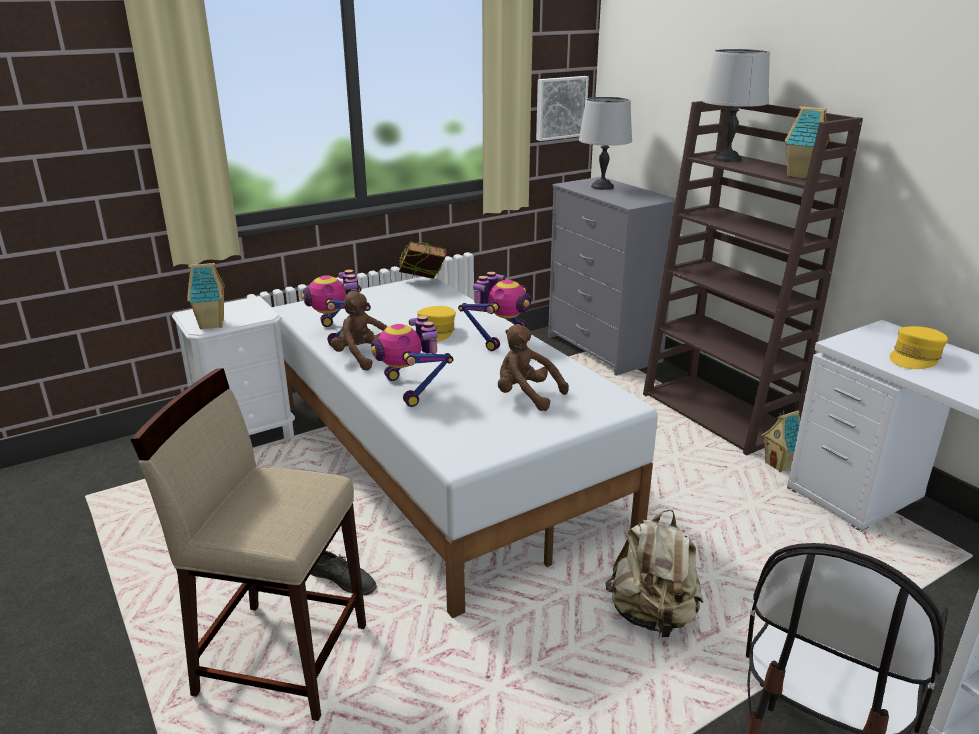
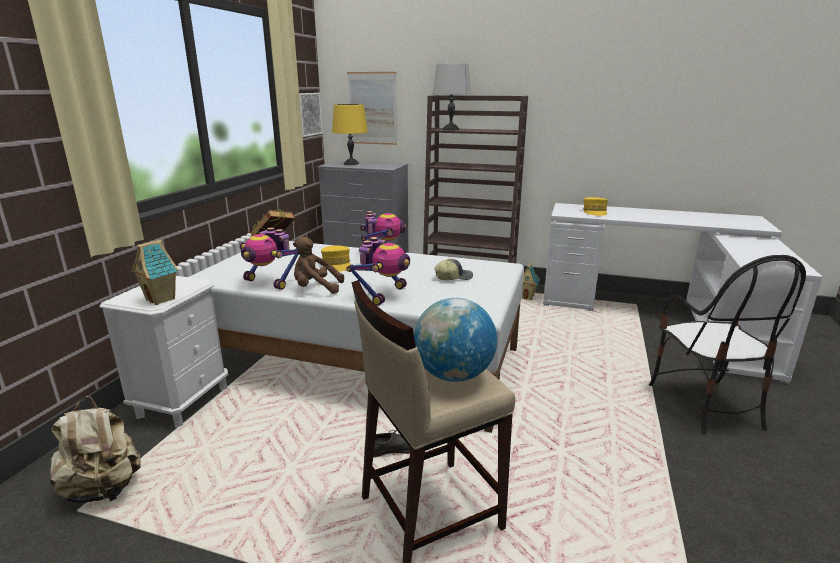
camera: 40 degrees left, 5 degrees down
(270, 512) = (453, 375): none -> globe
(411, 389) = (383, 294): toy robot -> toy robot turned 90 degrees counterclockwise
(526, 396) = (453, 277): brown plush toy -> cap
(602, 187) = (351, 163): grey table lamp -> yellow table lamp
(650, 107) = (372, 108): none -> picture
(652, 615) = (572, 381): beige backpack -> beige backpack (104, 489)
(802, 176) = (505, 130): toy house -> none

